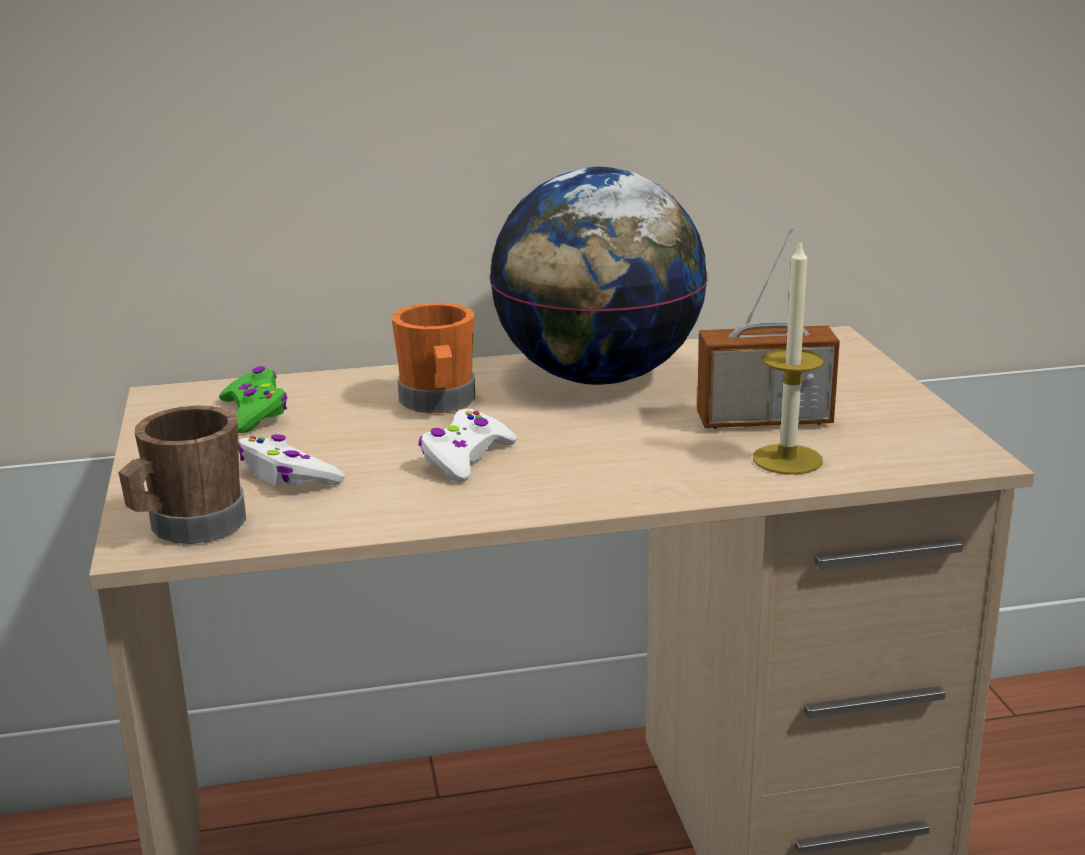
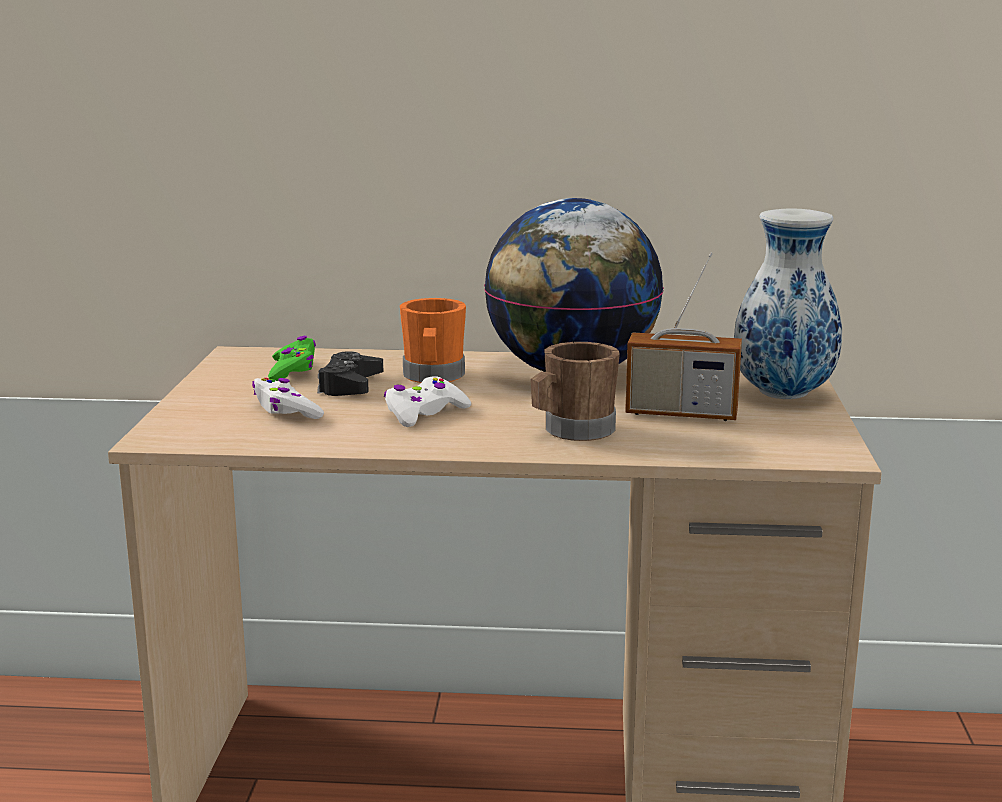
camera: 15 degrees right, 5 degrees down
(189, 527) = (193, 432): brown mug -> brown mug (572, 431)
(344, 428) = (350, 385): none -> black game controller
(787, 459) = (677, 440): candle -> none
(854, 382) = (782, 396): none -> vase

